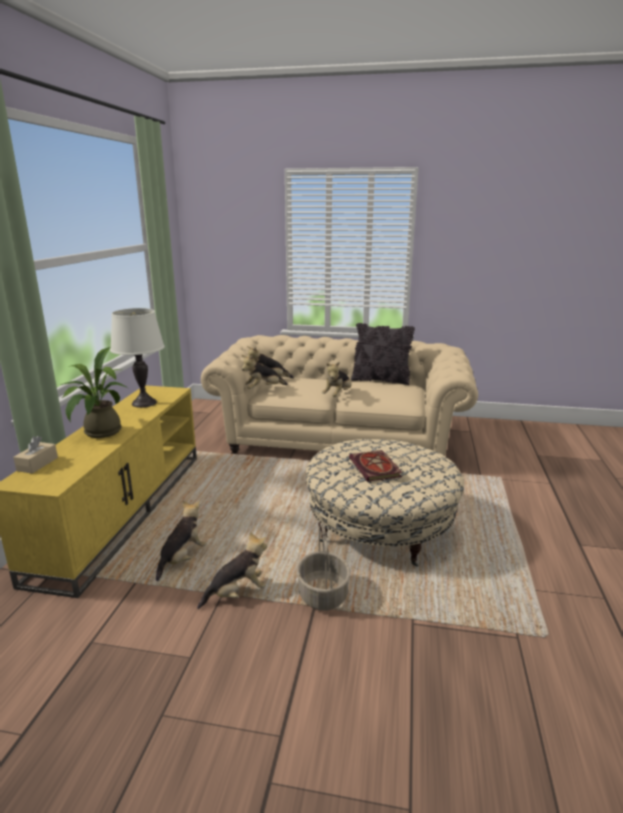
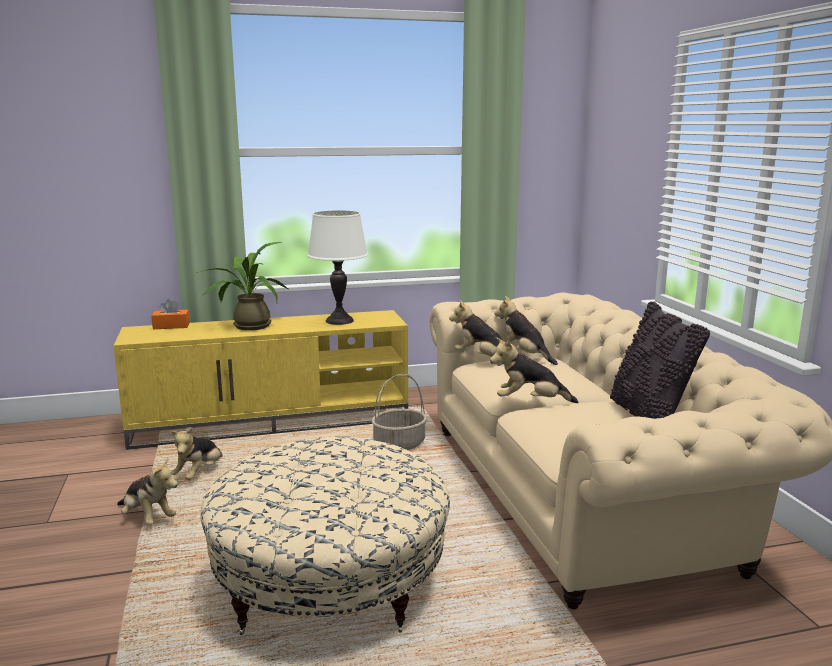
camera: 65 degrees right, 5 degrees down
(37, 464) = (171, 326): beige tissue box -> orange tissue box
(182, 559) = (199, 473): plush toy -> plush toy turned 105 degrees clockwise
(323, 595) = (156, 571): basket -> basket (399, 444)
(376, 468) = (301, 474): book -> none

